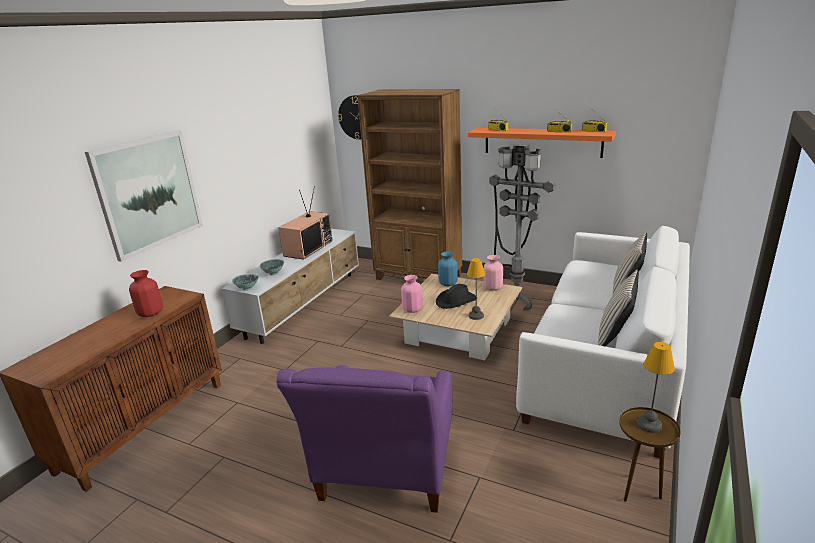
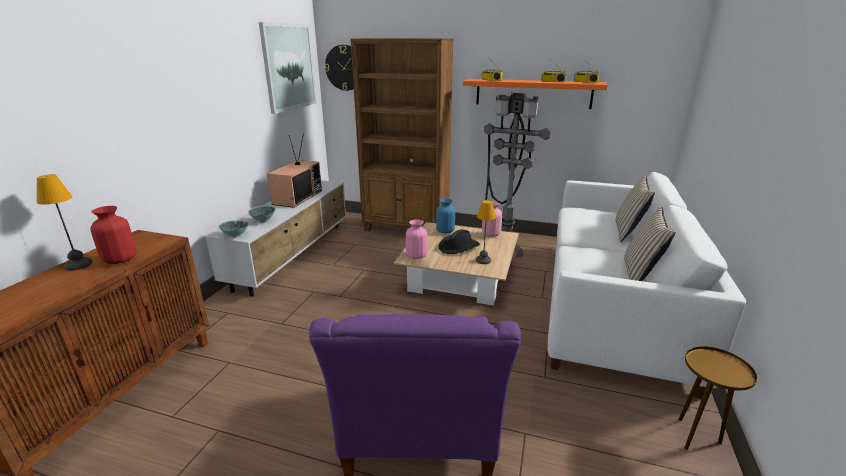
camera: 10 degrees left, 0 degrees up
(148, 193) = (116, 117): picture -> picture (289, 67)
(650, 425) = (719, 365): table lamp -> table lamp (78, 265)

